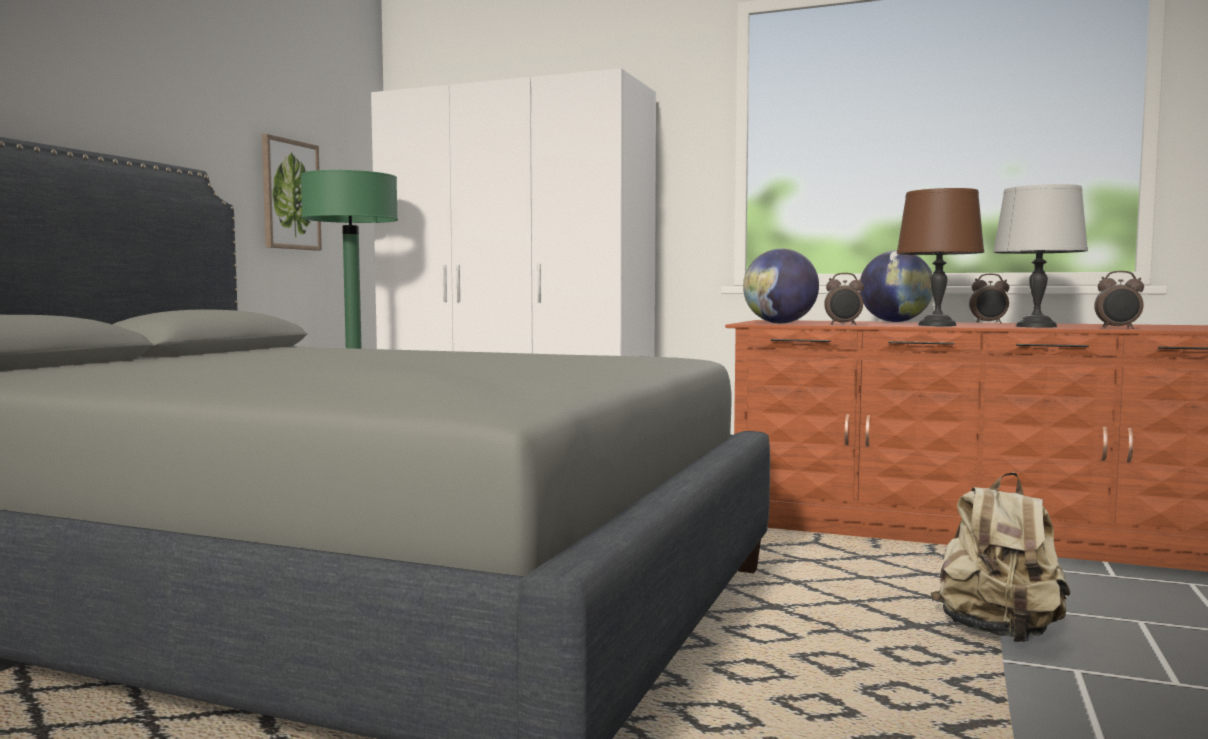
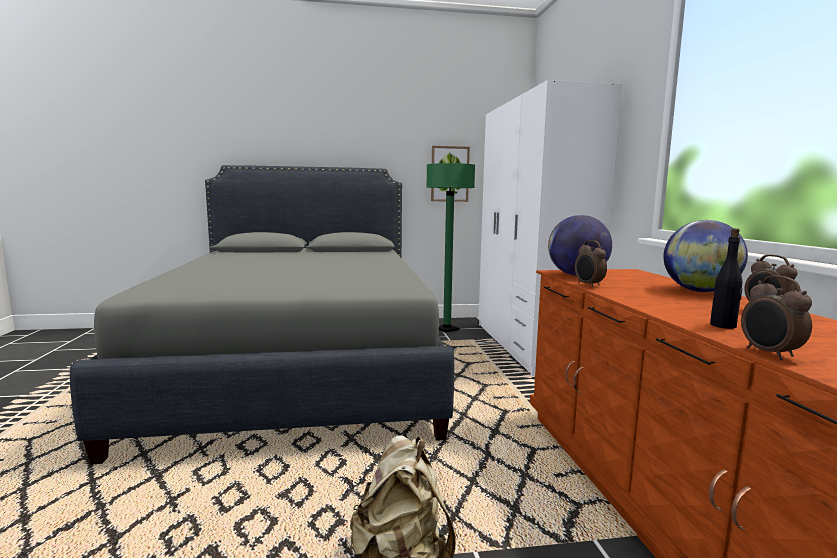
camera: 60 degrees right, 5 degrees up
(936, 325) = (651, 301): brown table lamp -> none
(1035, 326) = (723, 326): grey table lamp -> black bottle

